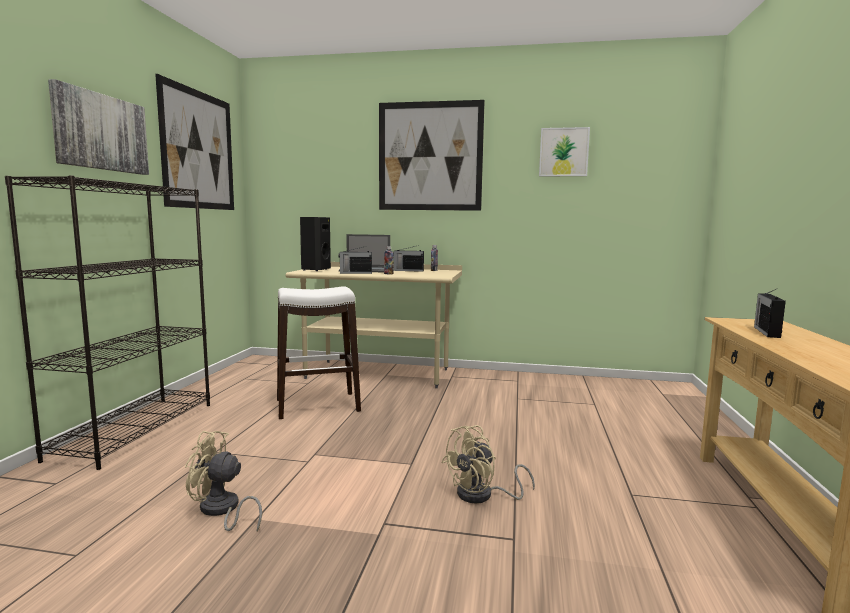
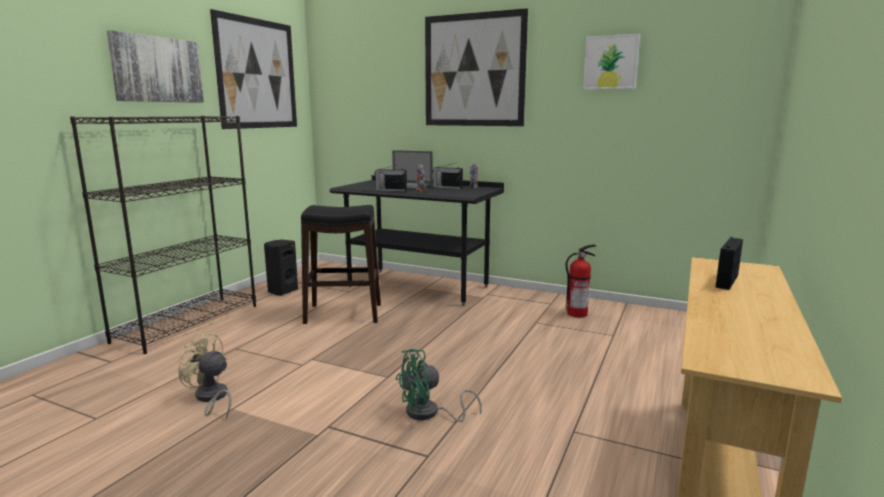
camera: 15 degrees right, 5 degrees up
(315, 270) = (360, 185): black speaker -> black speaker (282, 291)
(317, 405) = (343, 314): white stool -> black stool
(378, 374) = (418, 286): beige desk -> black desk
(482, 495) = (429, 414): beige fan -> green fan
(548, 387) = (577, 313): none -> fire extinguisher

